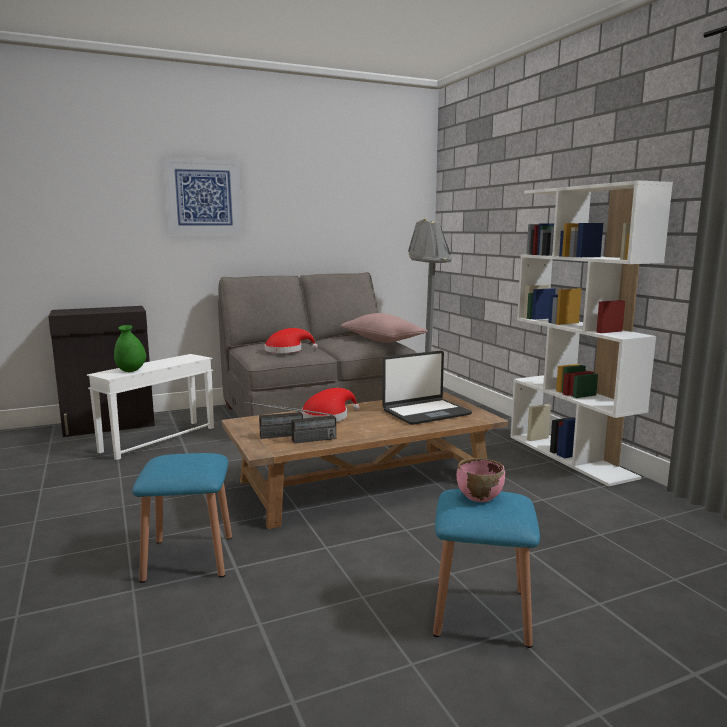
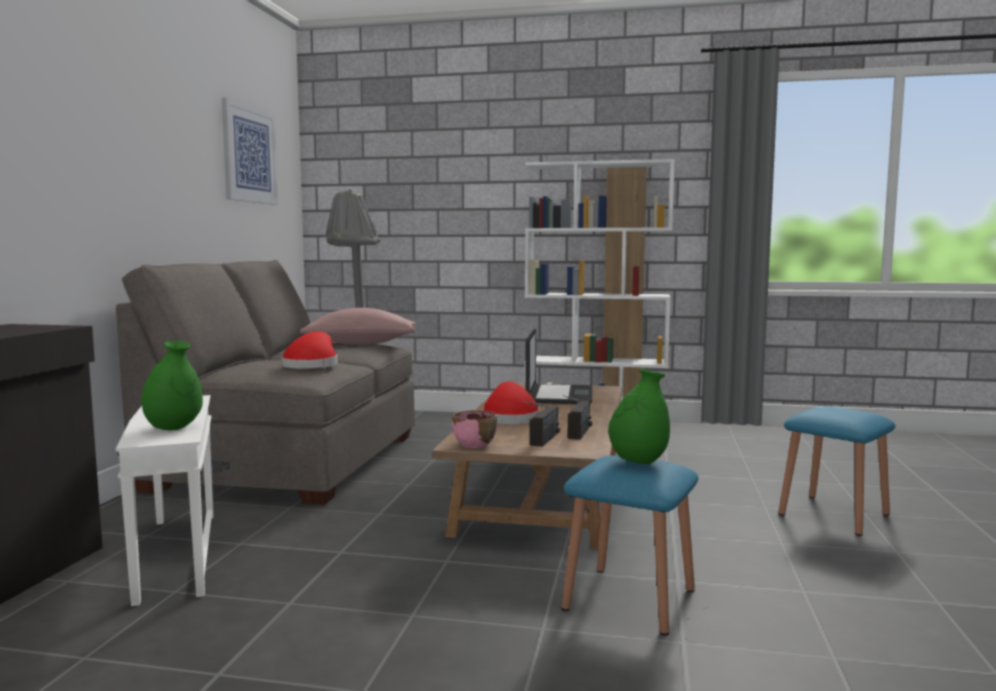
camera: 55 degrees left, 5 degrees down
(189, 461) = (638, 462): none -> green vase
(203, 197) = (87, 126): picture -> picture (249, 154)
(479, 496) = (829, 410): pink bowl -> pink bowl (474, 444)

